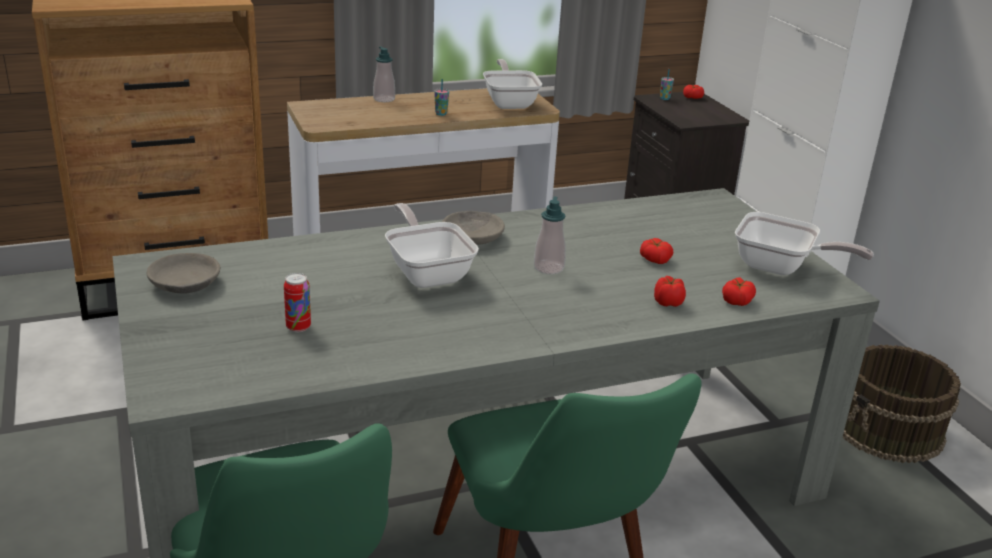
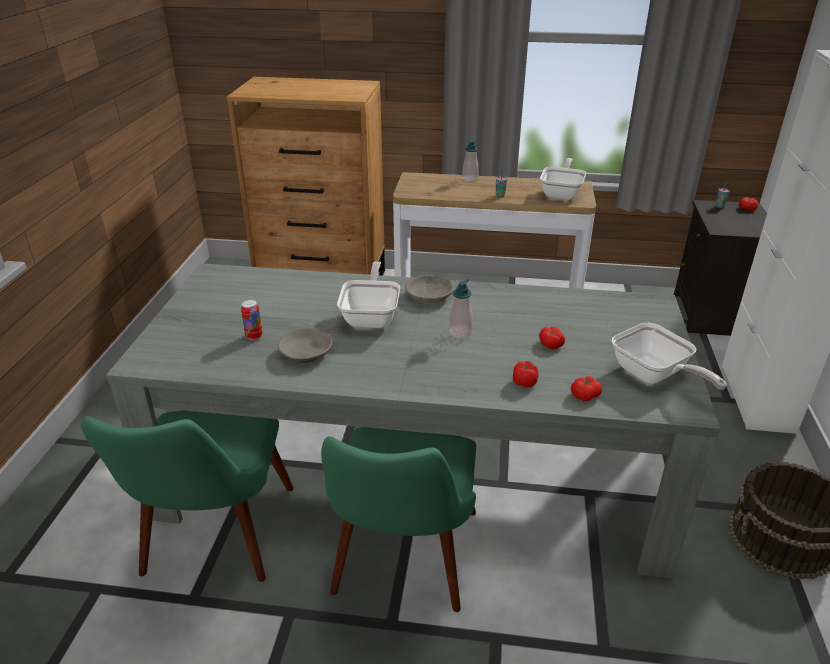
camera: 30 degrees right, 5 degrees up
(184, 284) = (219, 291): grey bowl -> grey bowl (305, 353)

